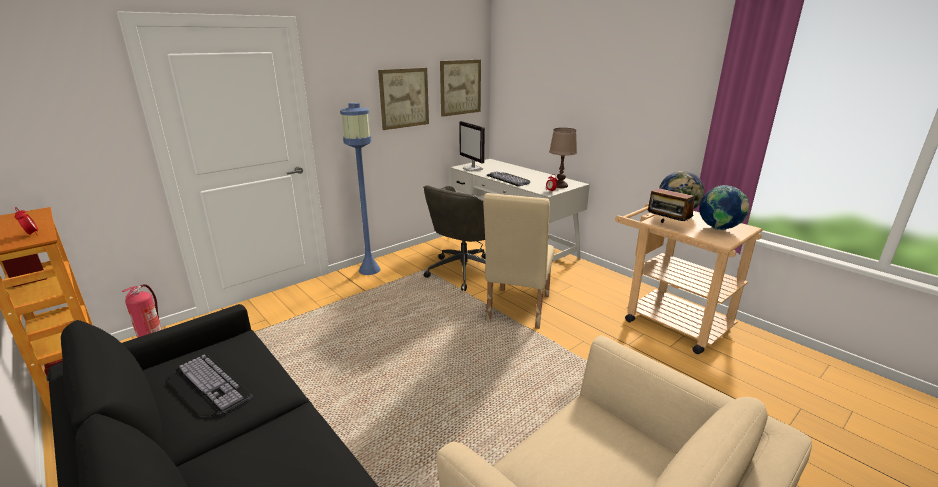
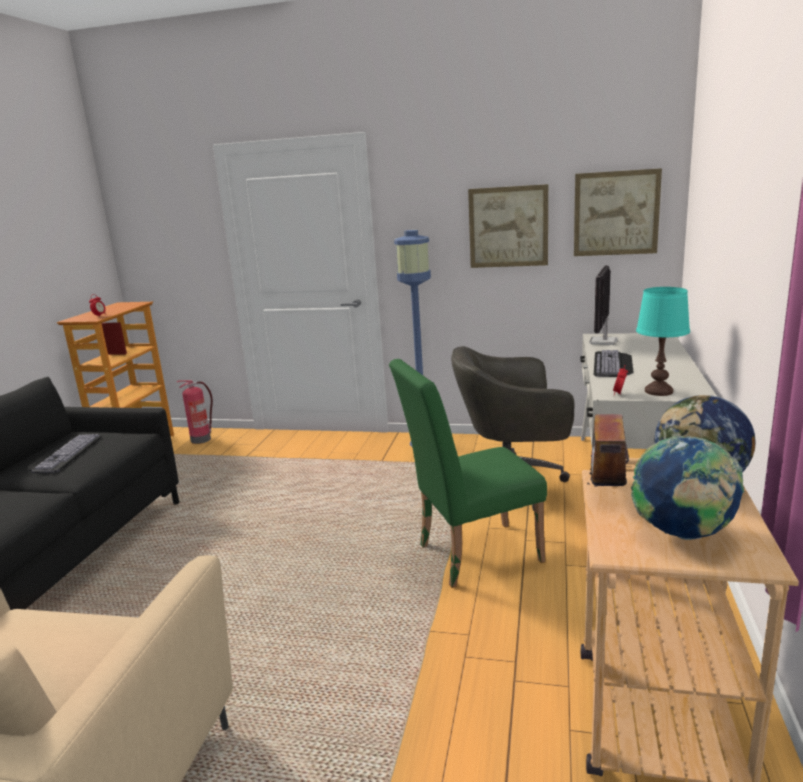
camera: 55 degrees right, 5 degrees down
(516, 310) = (470, 555): beige chair -> green chair
(560, 186) = (659, 391): brown table lamp -> turquoise table lamp

